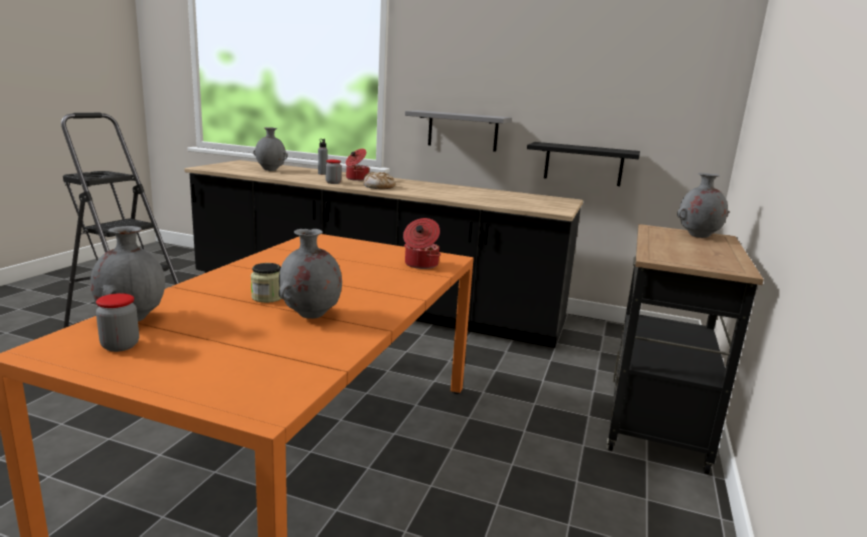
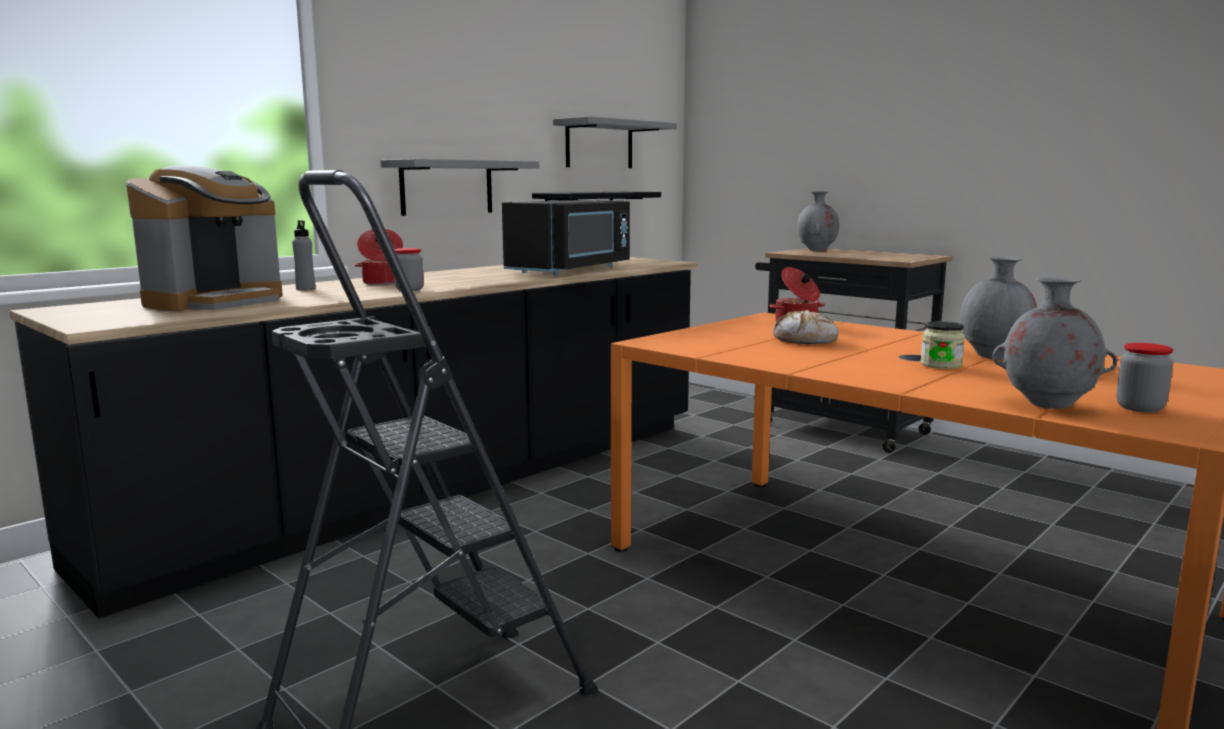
camera: 65 degrees left, 5 degrees down
(271, 170) = (216, 302): grey vase -> coffee machine
(378, 187) = (471, 281): bread -> bread (805, 340)
(464, 197) = (572, 270): none -> black microwave
(615, 109) = (599, 145): none -> grey shelf

